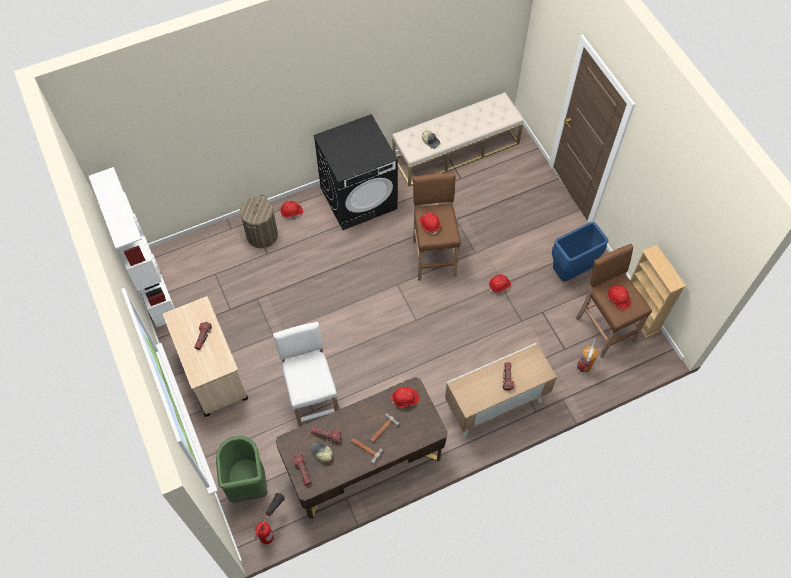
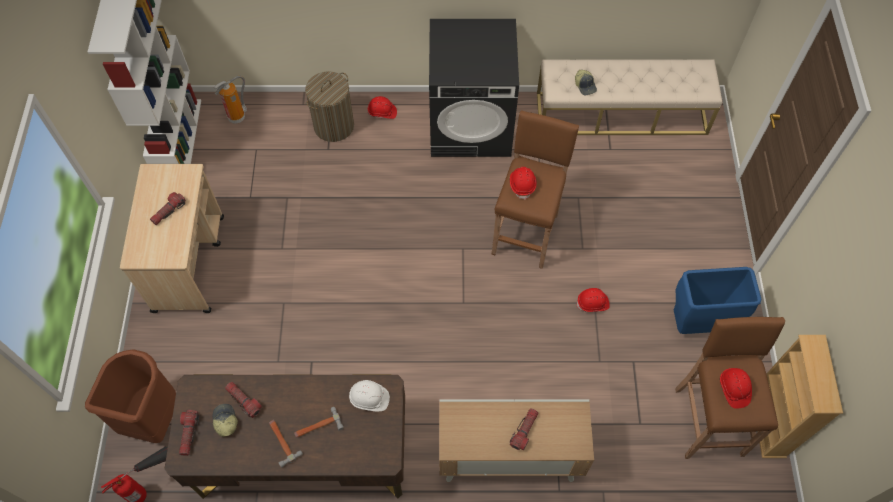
camera: 25 degrees right, 0 degrees up
(247, 484) = (153, 417): green trash can -> brown trash can
(313, 401) = (284, 349): white stool -> none
(405, 399) = (369, 399): red hard hat -> white hard hat
(583, 367) = (653, 460): fire extinguisher -> fire extinguisher (237, 117)

